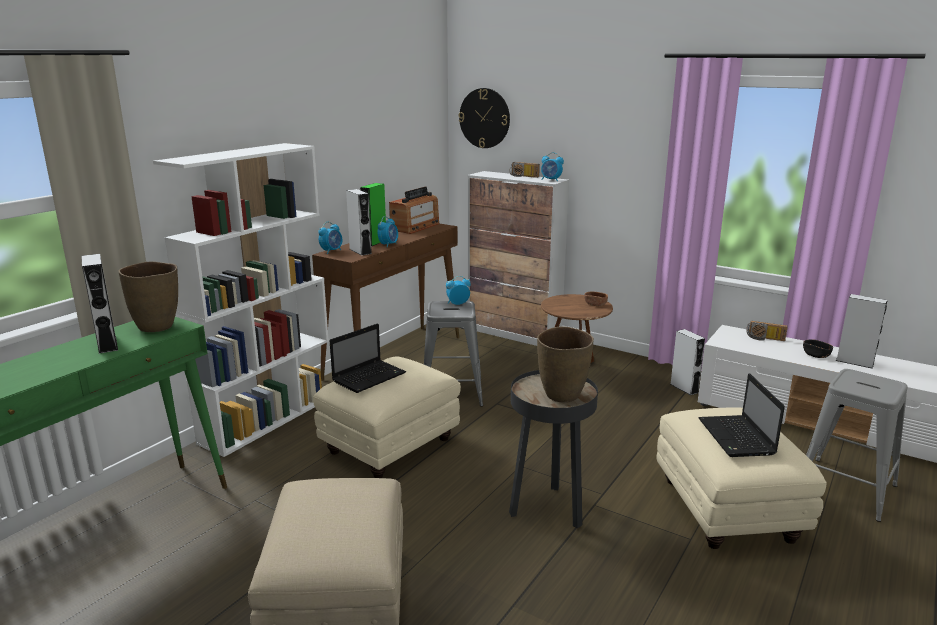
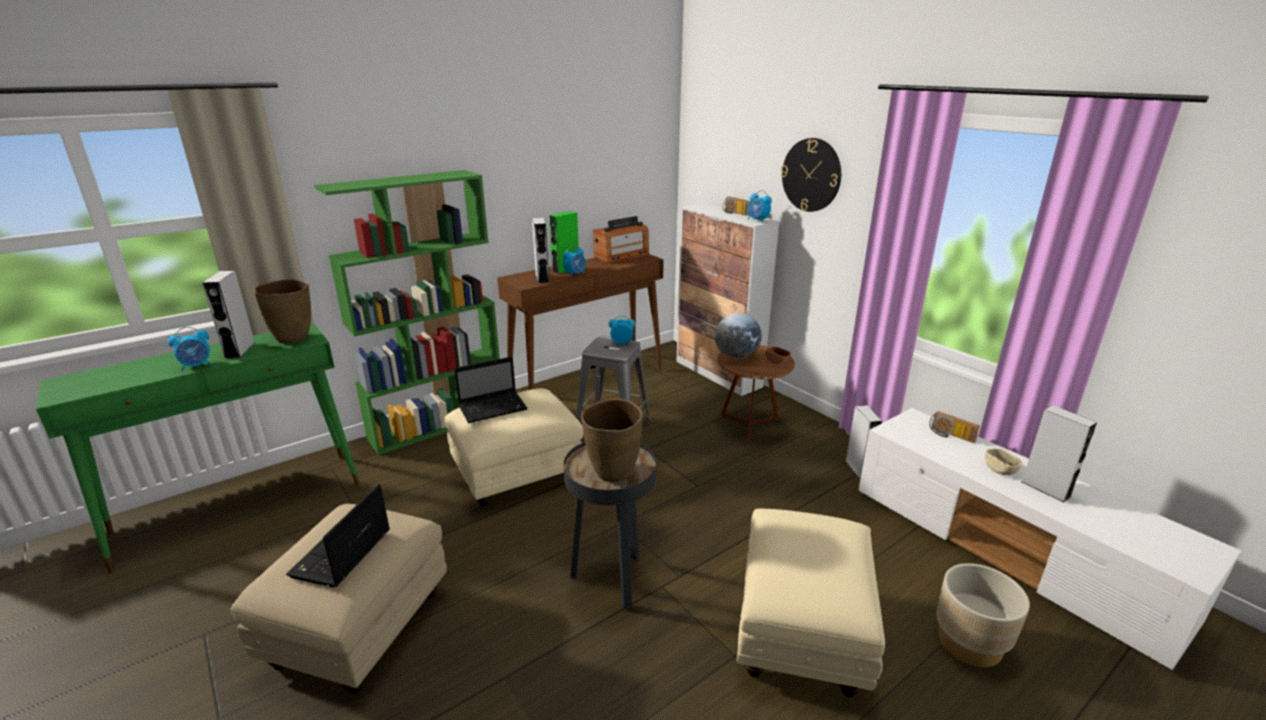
camera: 20 degrees right, 5 degrees up
(269, 418) = (438, 424): white bookcase -> green bookcase
(331, 251) = (517, 275): alarm clock -> alarm clock (197, 366)
(484, 118) = (709, 147): wall clock -> wall clock (811, 175)
(558, 305) = (736, 356): none -> globe
(737, 438) = (802, 561): laptop -> laptop (341, 555)
(816, 355) = (1000, 469): black bowl -> beige bowl
(845, 488) = (970, 643): grey stool -> beige planter

